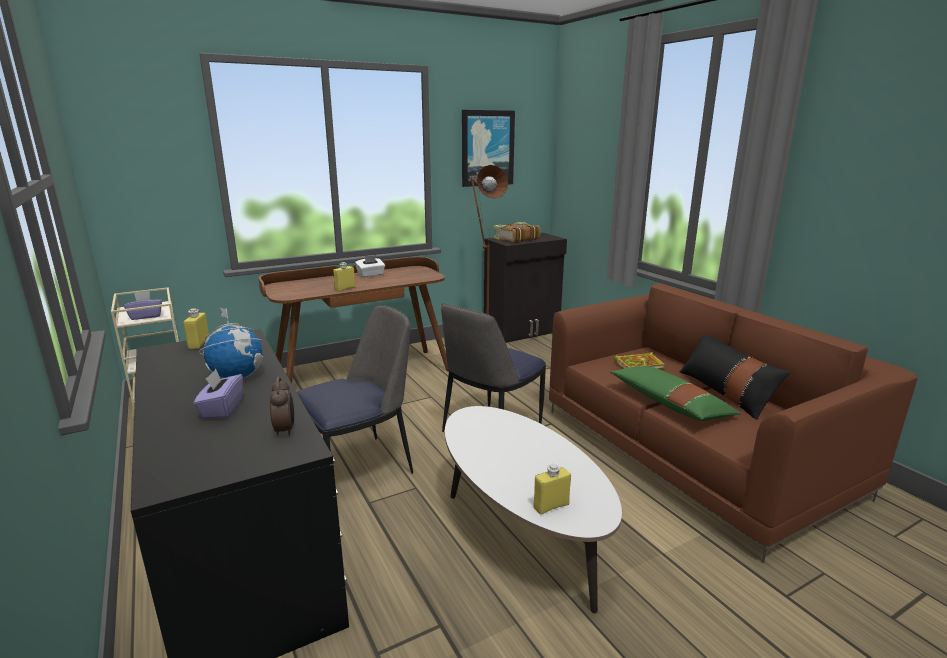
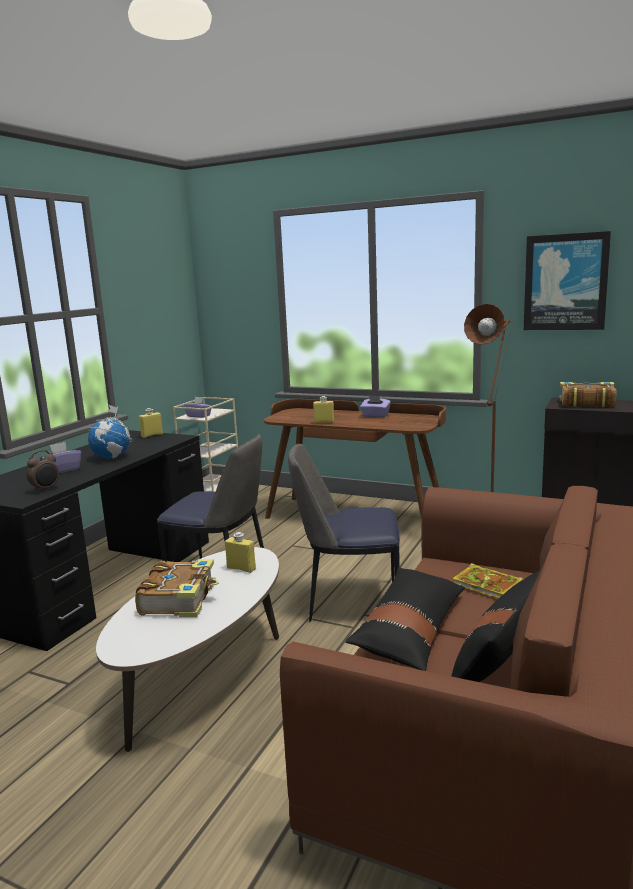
camera: 55 degrees right, 5 degrees down
(371, 275) = (375, 416): white tissue box -> purple tissue box
(518, 468) = (180, 599): none -> book
(551, 506) = (132, 629): yellow bottle -> yellow bottle (241, 568)
(669, 404) = (410, 630): green pillow -> black pillow

